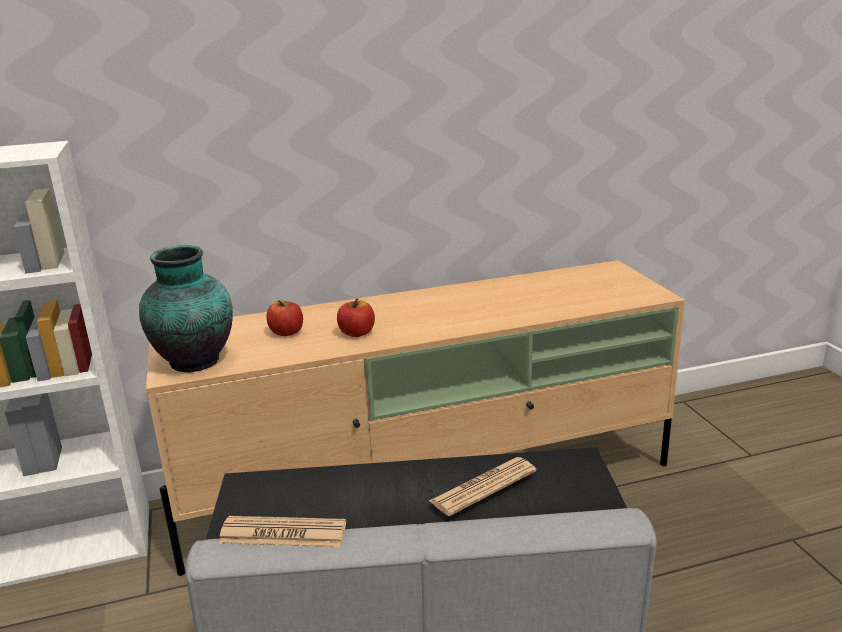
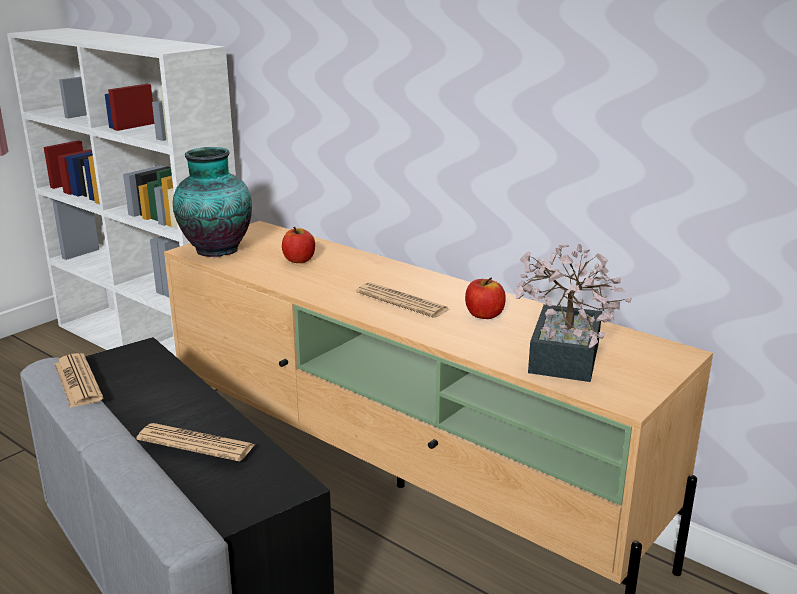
camera: 55 degrees right, 0 degrees up
(357, 333) = (326, 283): apple -> apple (484, 315)
(434, 316) = (402, 301): none -> newspaper
(591, 296) = (561, 362): none -> potted plant

